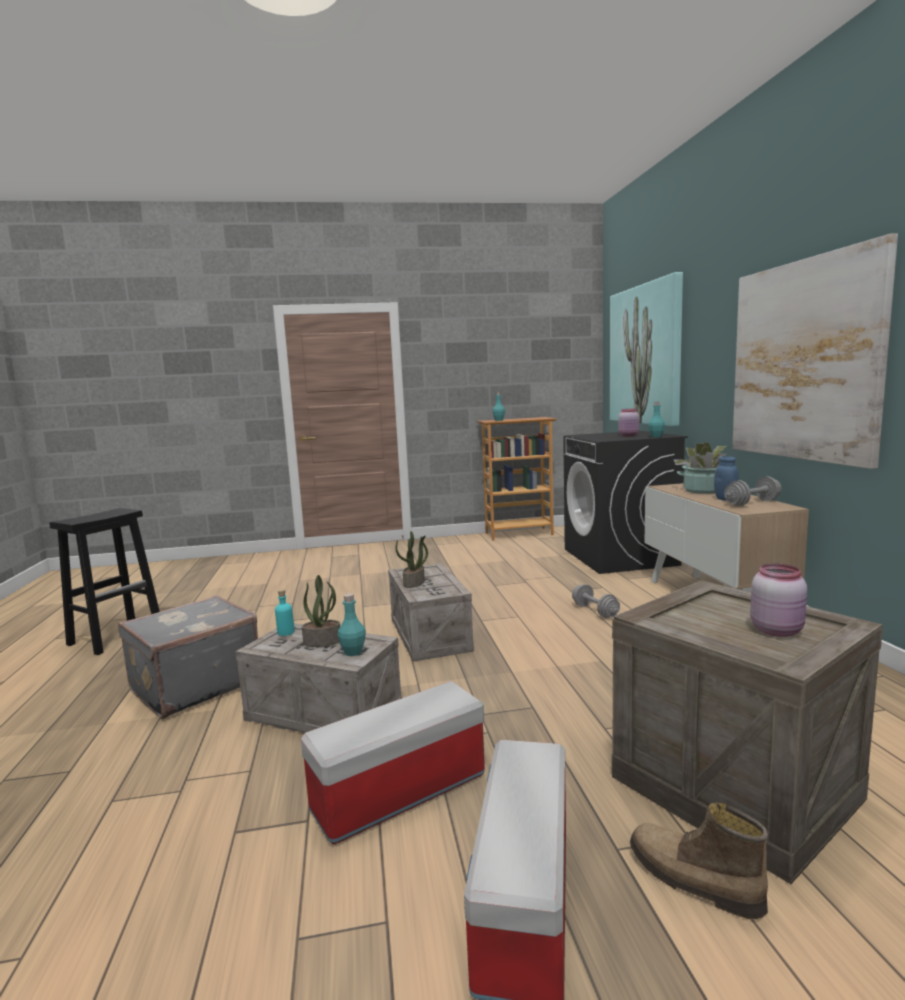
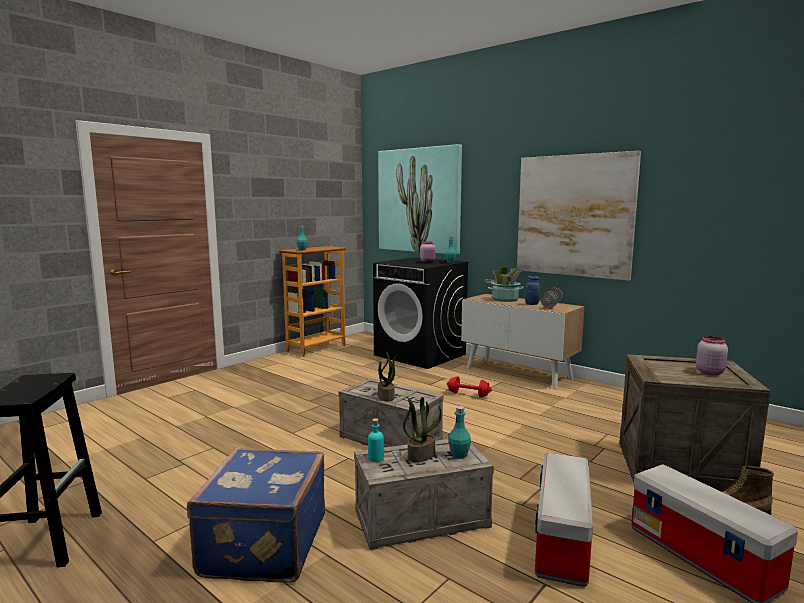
camera: 40 degrees left, 0 degrees up
(194, 685) = (262, 545): grey suitcase -> blue suitcase
(595, 611) = (468, 395): grey dumbbell -> red dumbbell

